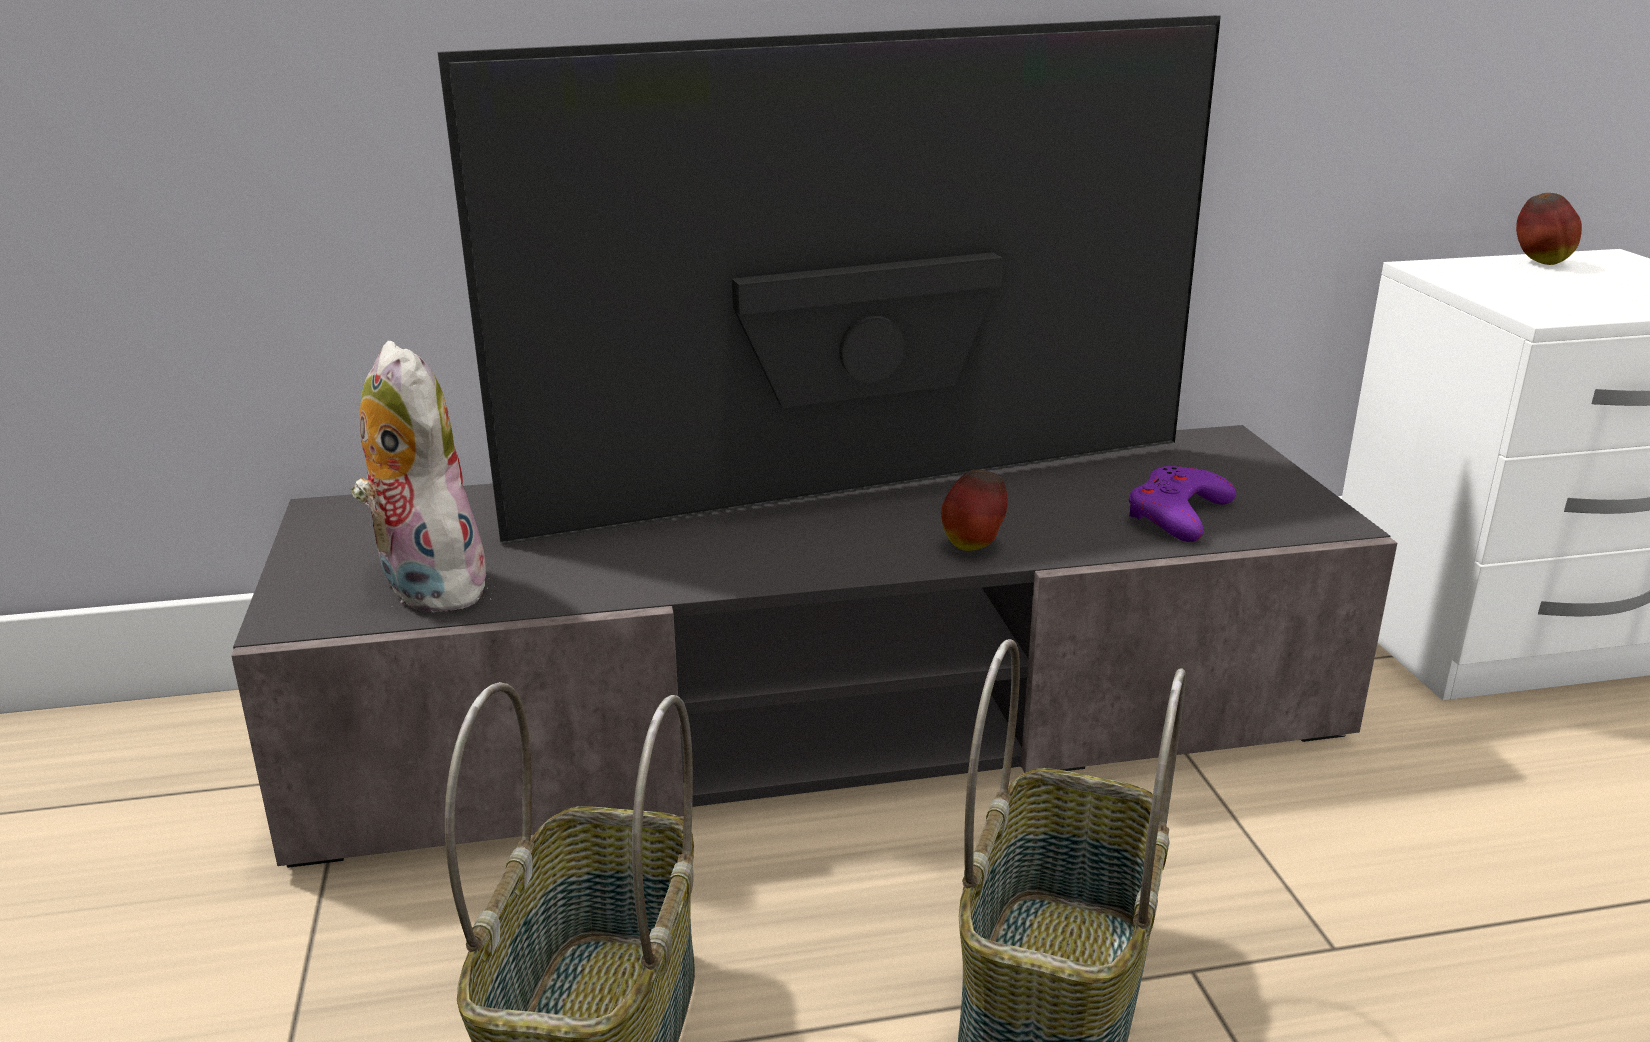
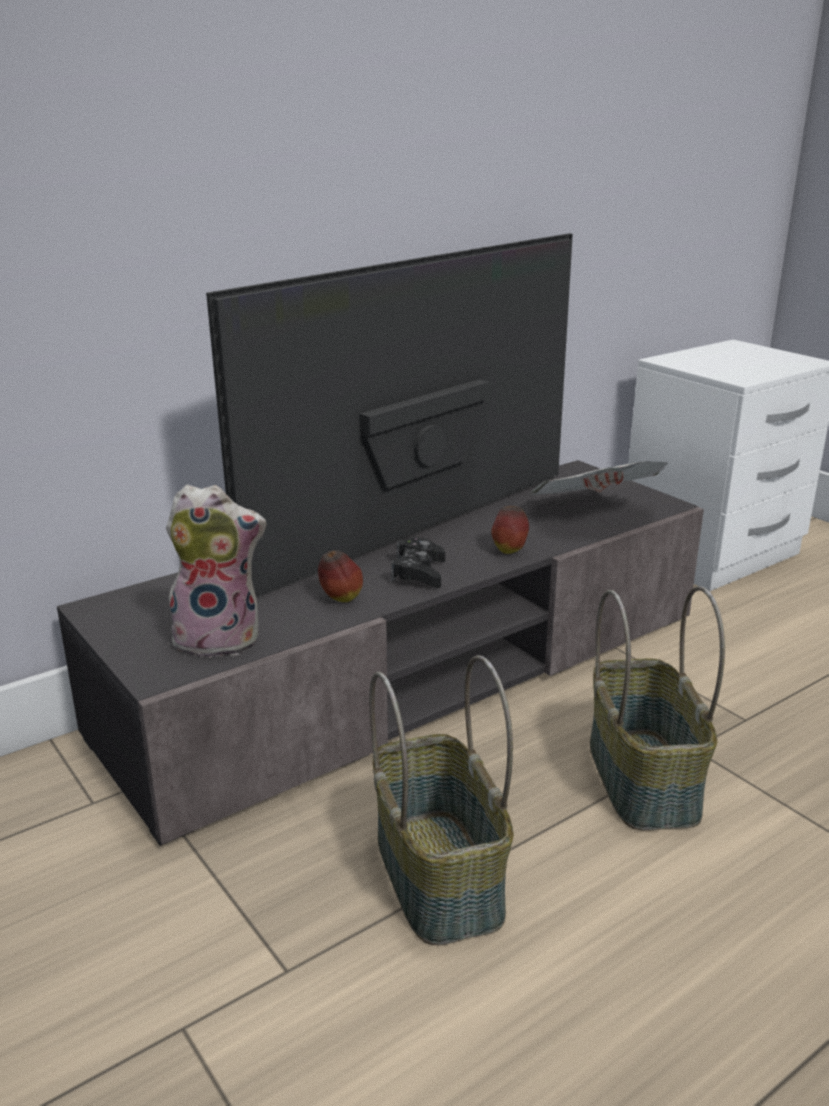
camera: 25 degrees left, 0 degrees up
(424, 586) = (220, 638): plush toy -> plush toy turned 150 degrees clockwise
(796, 551) = (418, 572): none -> black game controller
(1177, 514) = (593, 514): purple game controller -> newspaper
(1540, 262) = (708, 351): apple -> apple (340, 599)

